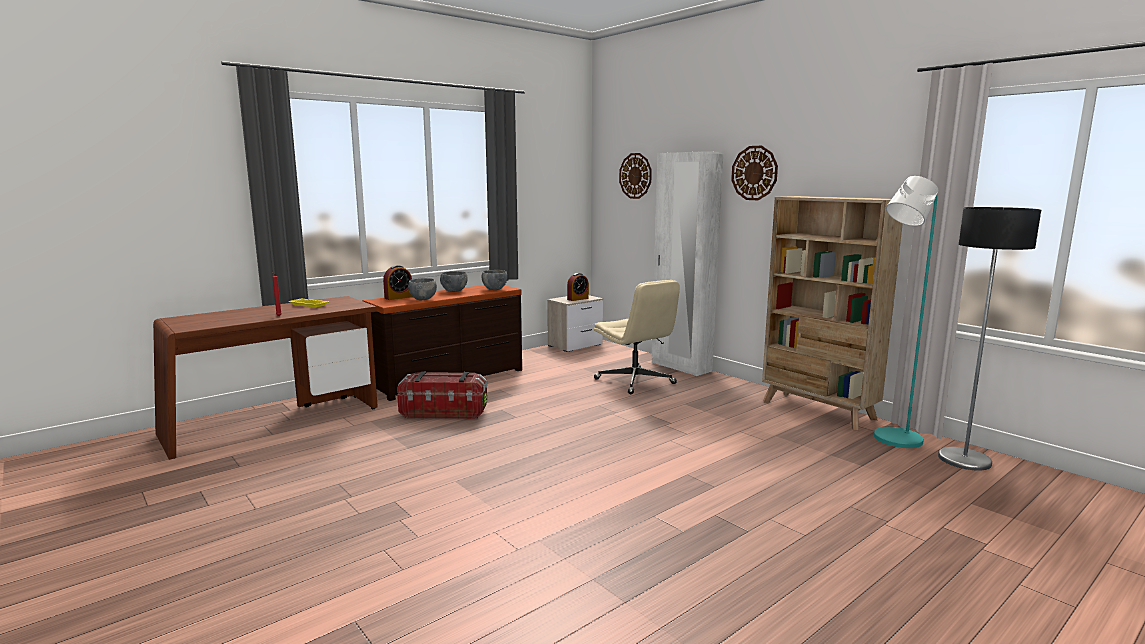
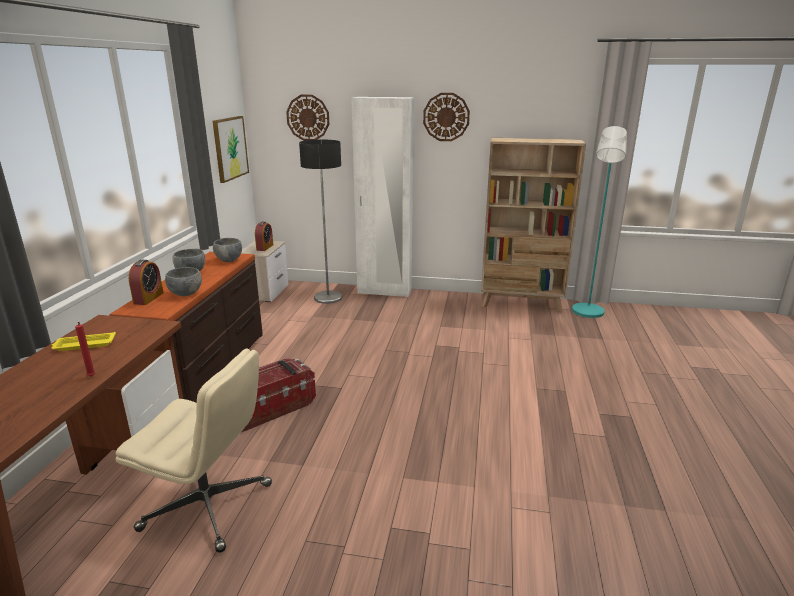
camera: 40 degrees left, 10 degrees up
(561, 201) = (230, 148): none -> picture
(635, 381) = (375, 316): beige office chair -> beige office chair (209, 506)
(964, 460) = (633, 315): floor lamp -> floor lamp (328, 297)

